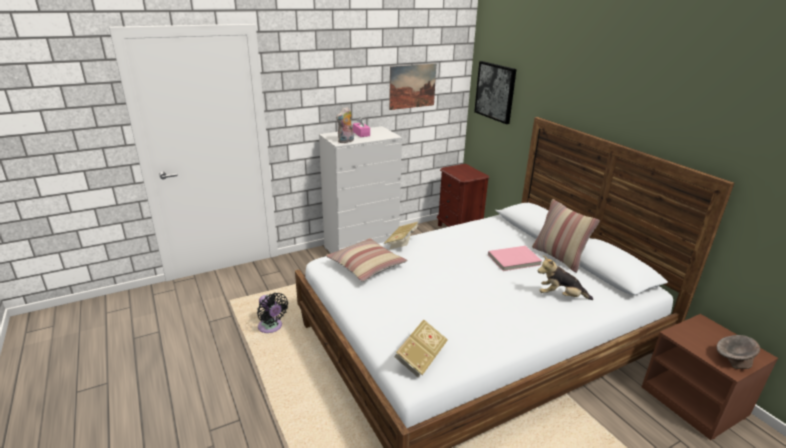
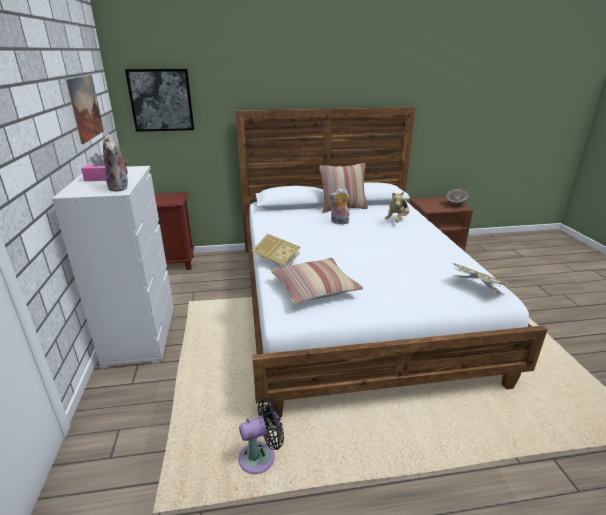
camera: 70 degrees left, 0 degrees up
(514, 260) = (339, 222): pink book -> plush toy

